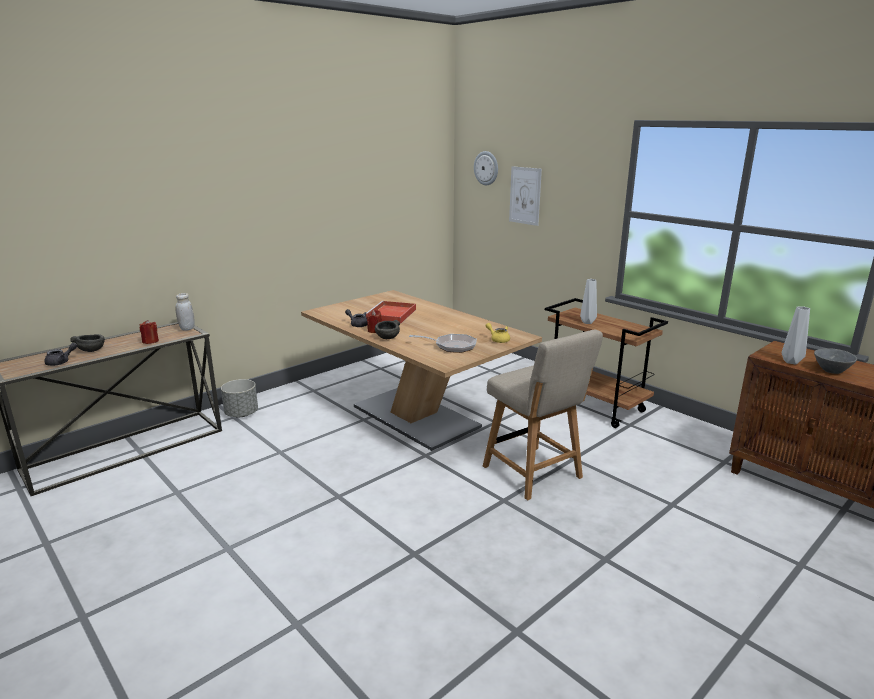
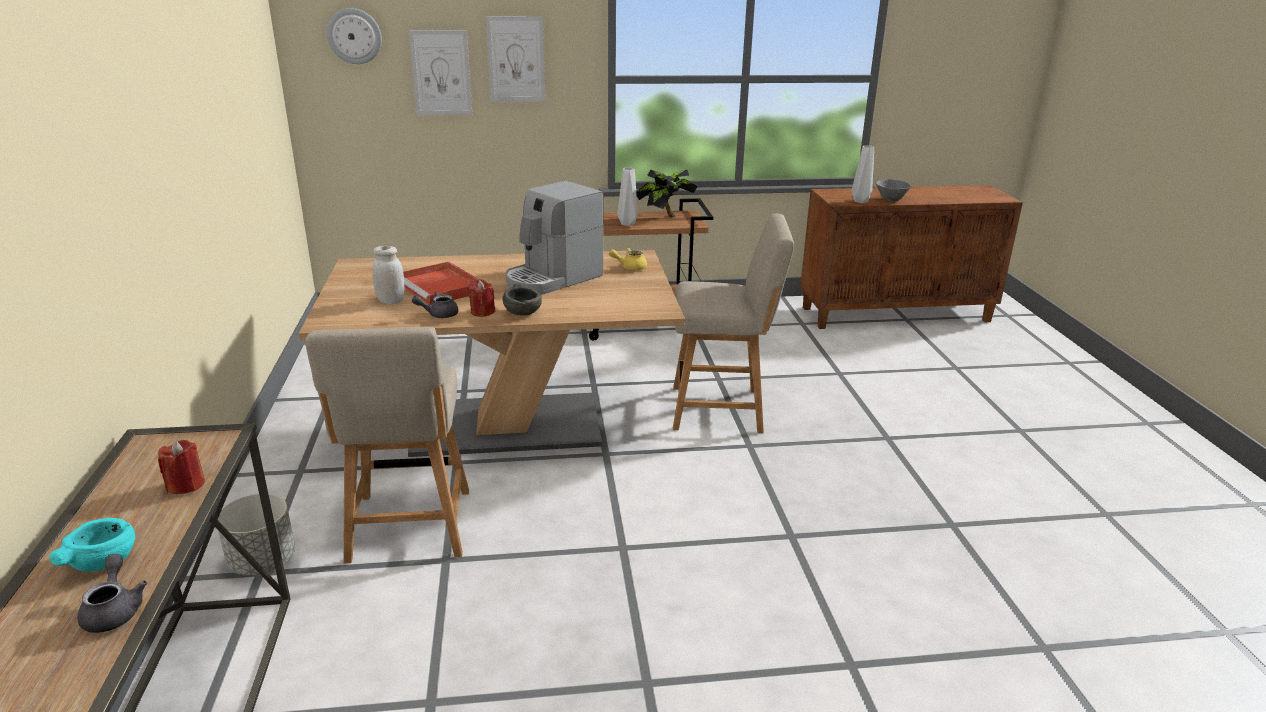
camera: 55 degrees left, 5 degrees up
(91, 350) = (103, 561): grey bowl -> turquoise bowl
(187, 328) = (185, 437): white jar -> white jar (391, 301)
(294, 433) = (409, 530): none -> beige chair
(445, 329) = (552, 279): none -> coffee machine
(452, 346) = (612, 292): frying pan -> none
(567, 191) = (516, 59): none -> picture
(625, 327) = (665, 217): none -> potted plant

